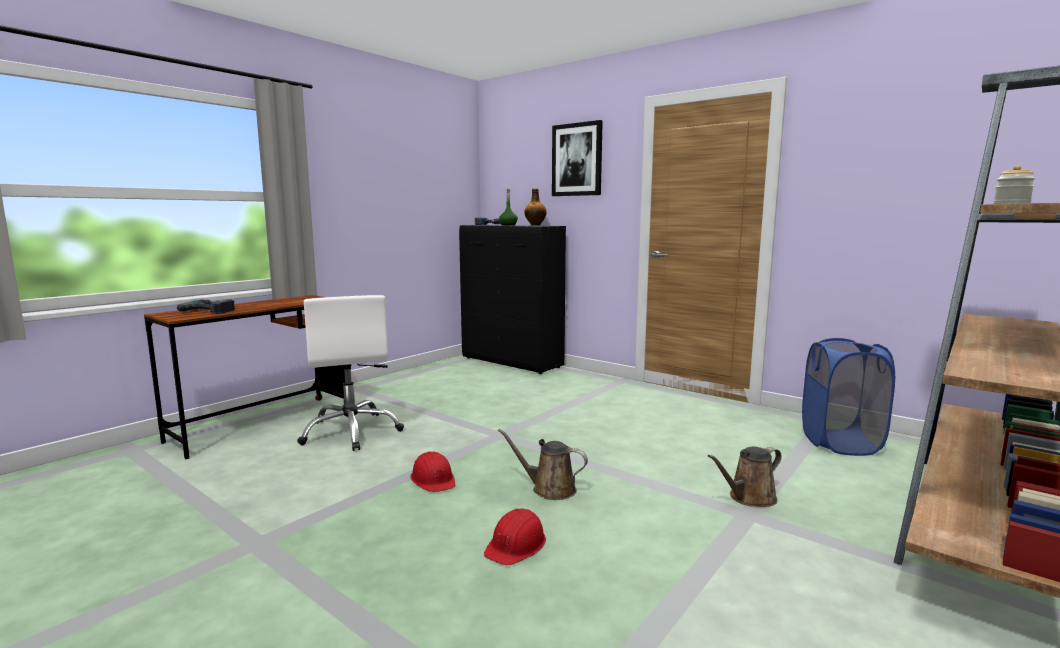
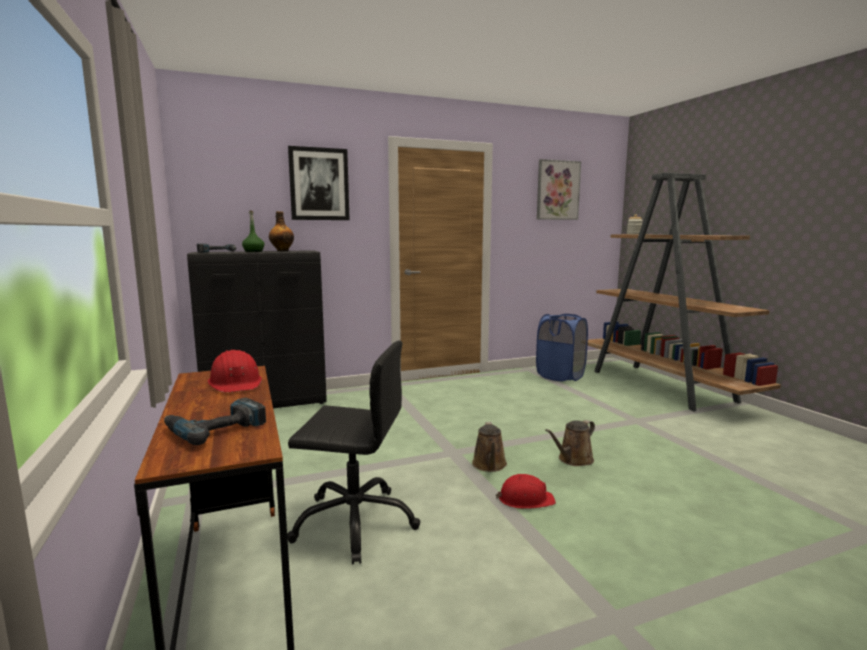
camera: 60 degrees left, 0 degrees up
(352, 432) = (355, 522): white office chair -> black office chair
(516, 545) = (654, 491): red hard hat -> red hard hat (236, 383)
(749, 498) = (617, 414): brown watering can -> brown watering can (489, 465)
(917, 132) = (557, 190): none -> picture

